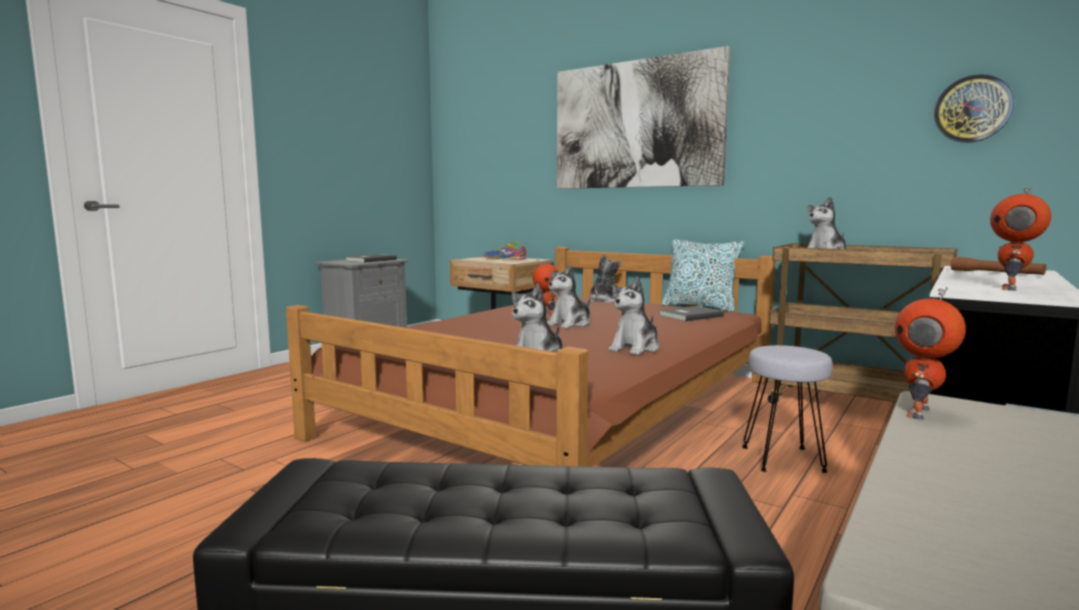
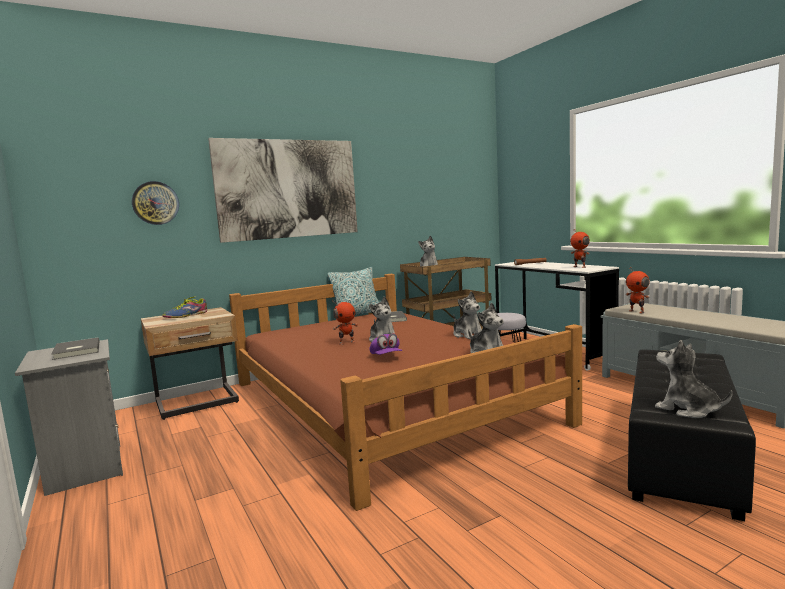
camera: 65 degrees left, 0 degrees up
(493, 332) = (386, 357): none -> purple cap
(603, 301) = (300, 328): plush toy -> plush toy (687, 409)
(972, 109) = (460, 190): wall clock -> wall clock (155, 203)

